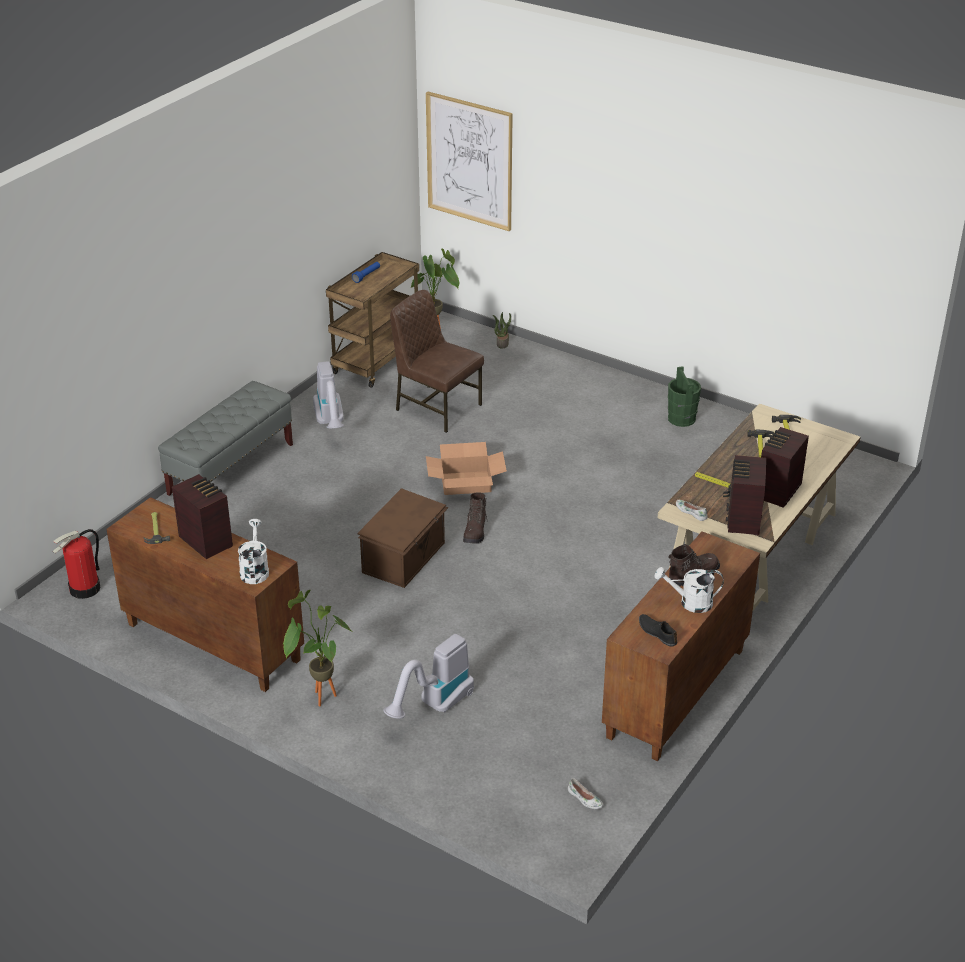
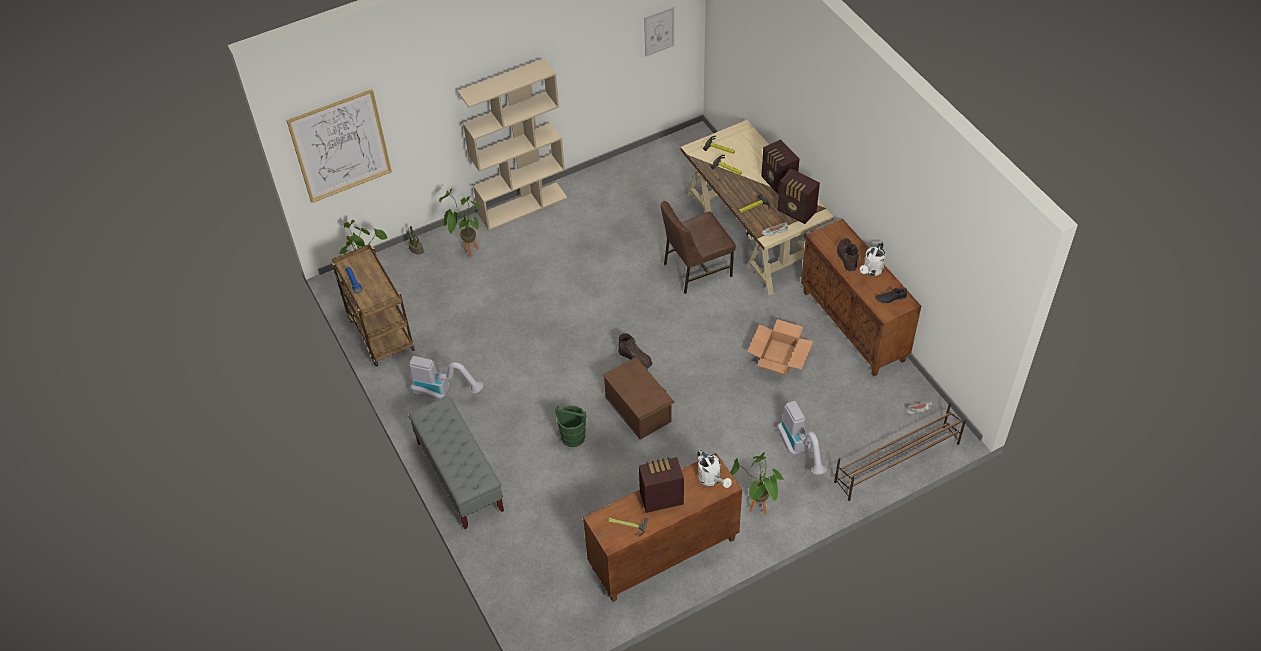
camera: 60 degrees left, 15 degrees up
(85, 589) = (550, 619): fire extinguisher -> none
(254, 570) = (712, 479): white watering can -> white watering can turned 150 degrees counterclockwise
(437, 407) = (471, 321): brown chair -> brown chair (696, 269)
(466, 483) = (576, 341): cardboard box -> cardboard box (779, 357)
(477, 802) = (896, 462): none -> brown shoe rack
(527, 373) = (467, 252): none -> potted plant
(626, 384) = (523, 206): none -> beige bookcase
(681, 419) = (585, 196): green bucket -> green bucket (573, 437)
(856, 277) = (659, 31): none -> picture

